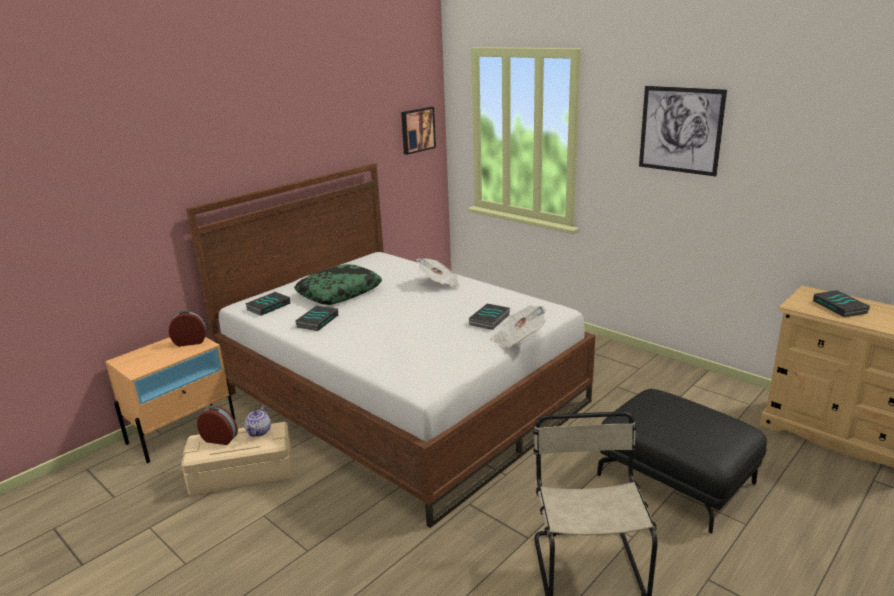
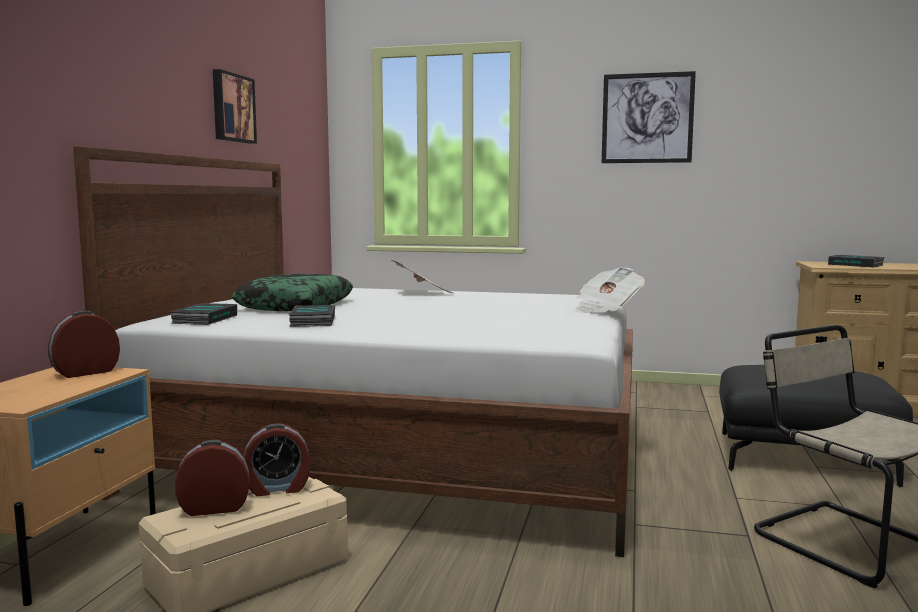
camera: 30 degrees left, 15 degrees down
(259, 432) = (277, 488): teapot -> alarm clock
(417, 130) = (308, 141): picture -> picture (232, 108)
(490, 320) = (543, 304): book -> none

